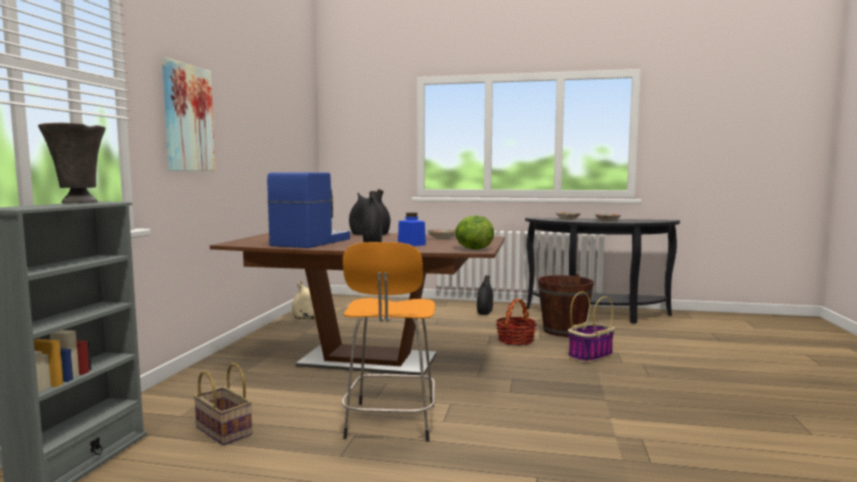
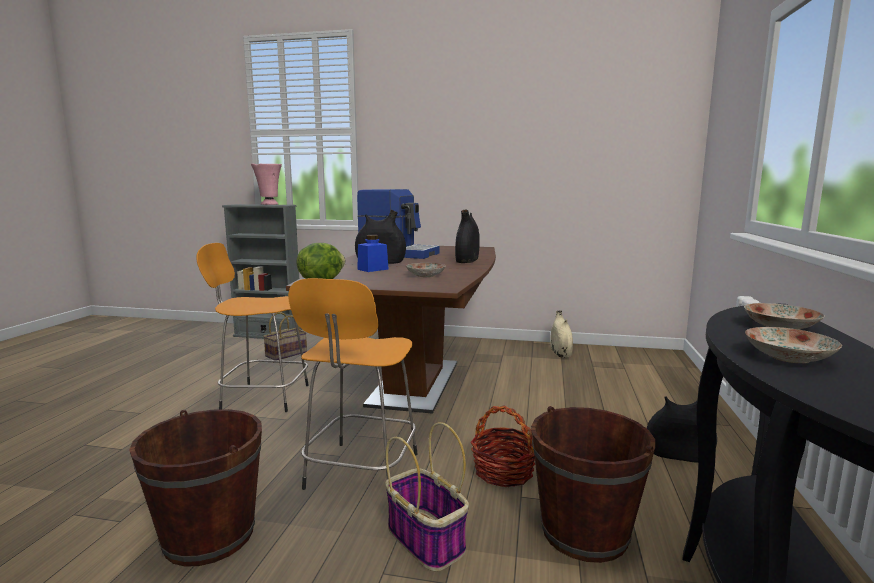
camera: 90 degrees right, 5 degrees up
(78, 203) = (268, 204): grey vase -> pink vase
(187, 118) = (419, 145): picture -> none
(534, 371) = (361, 473): none -> orange stool
(631, 405) = (209, 536): none -> brown bucket

